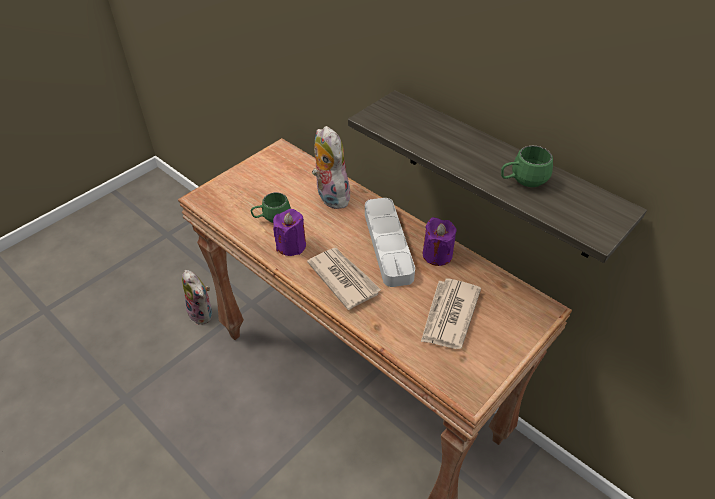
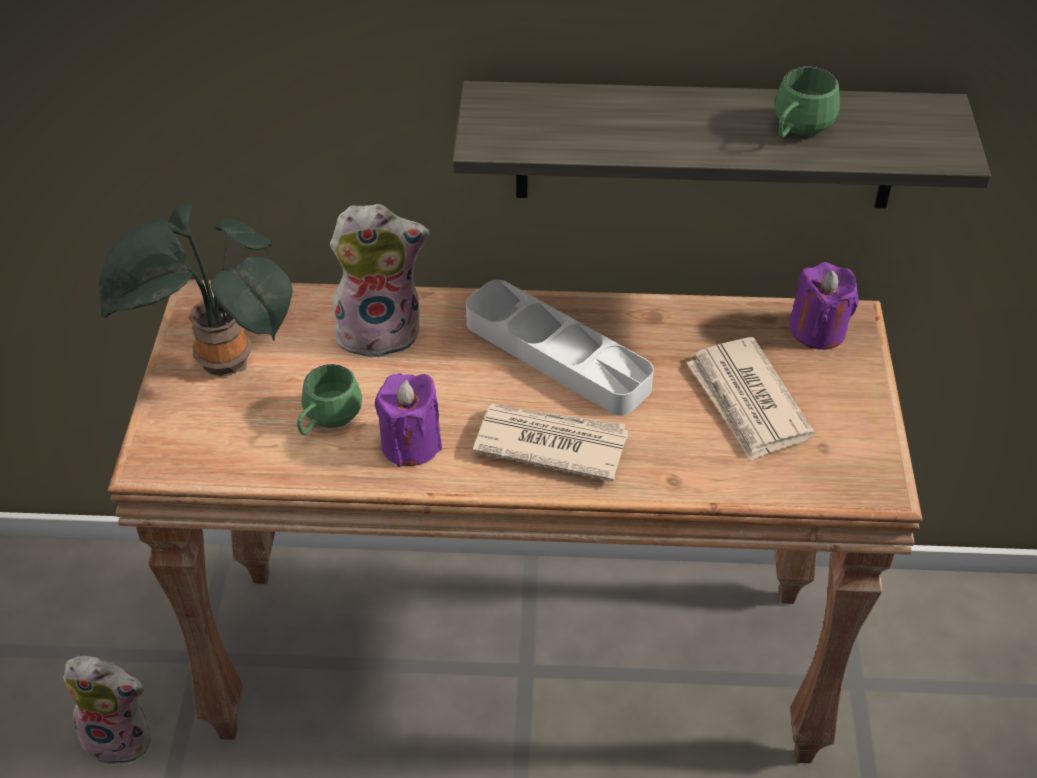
camera: 40 degrees left, 0 degrees up
(260, 175) = (218, 364): none -> potted plant
(330, 196) = (381, 332): plush toy -> plush toy turned 150 degrees clockwise
(437, 255) = (641, 328): purple candle -> purple candle (818, 330)

